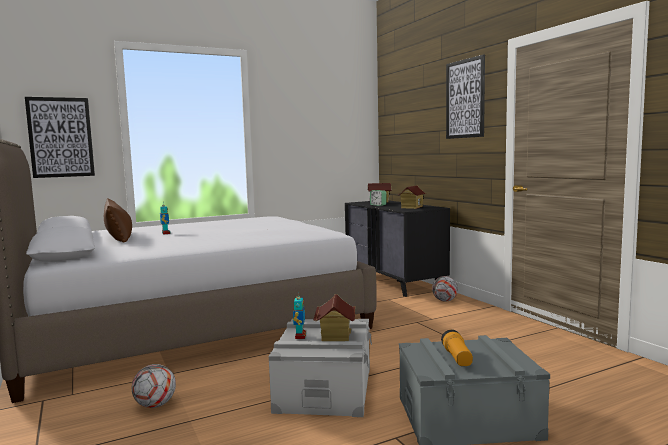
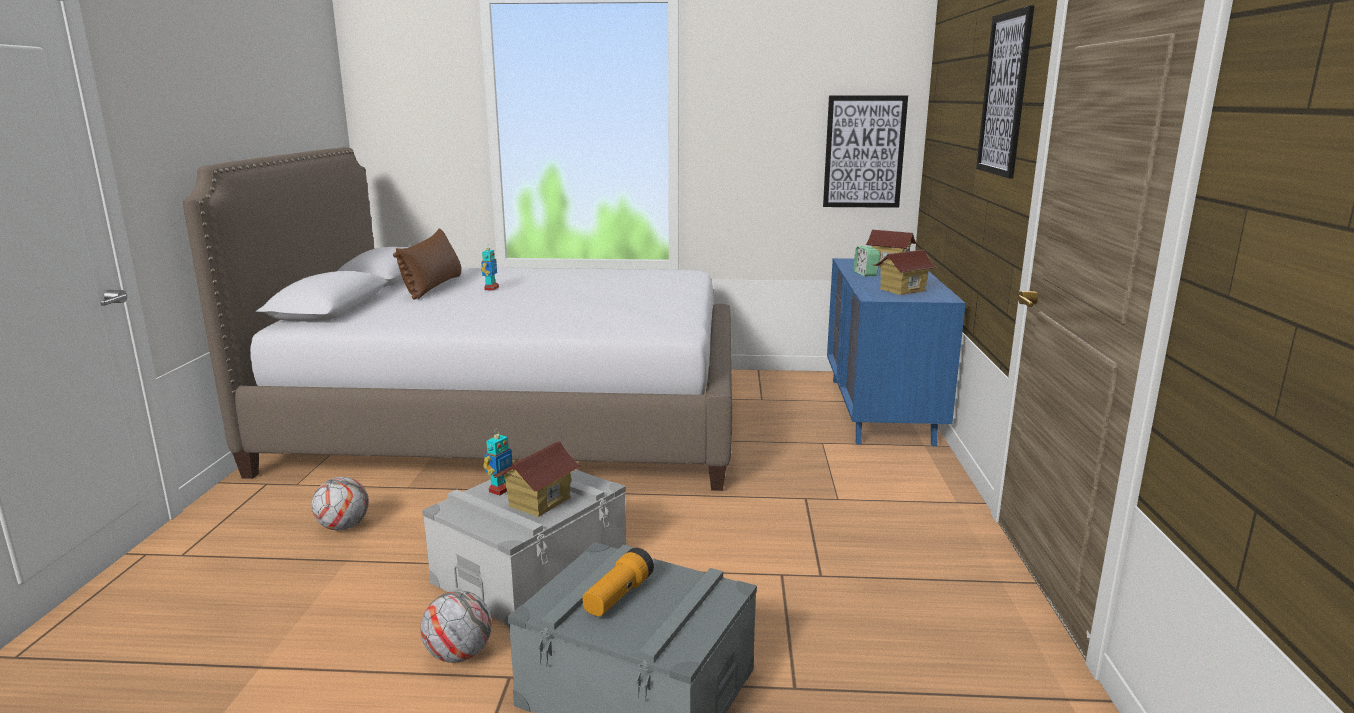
camera: 30 degrees right, 10 degrees up
(60, 137) = (413, 135): picture -> picture (864, 152)
(394, 282) = (880, 411): black dresser -> blue dresser
(444, 301) = (910, 469): football -> football (459, 654)

